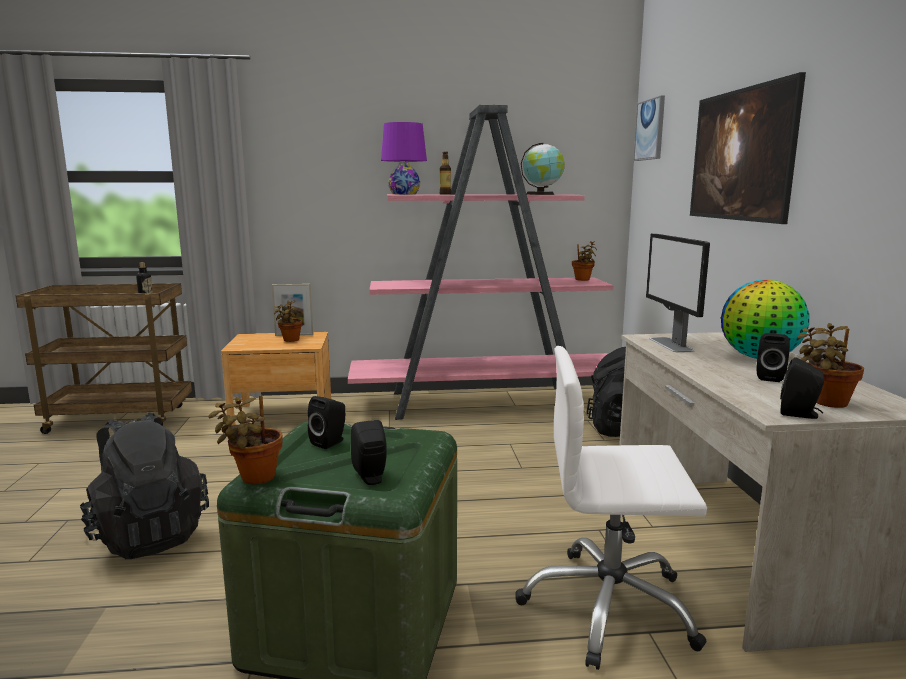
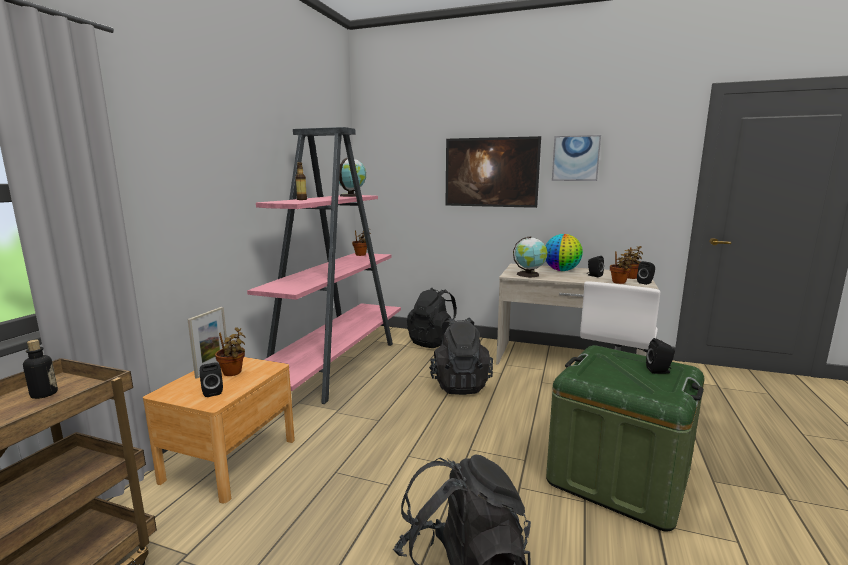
camera: 65 degrees left, 0 degrees up
(254, 478) = (671, 399): potted plant -> potted plant (619, 282)
(330, 442) = (602, 374): black speaker -> black speaker (212, 392)
(404, 194) = (283, 201): purple table lamp -> none
(515, 472) = (459, 384): none -> black backpack
(650, 130) = (379, 150): picture -> picture (575, 158)
(671, 345) = (529, 275): monitor -> globe

